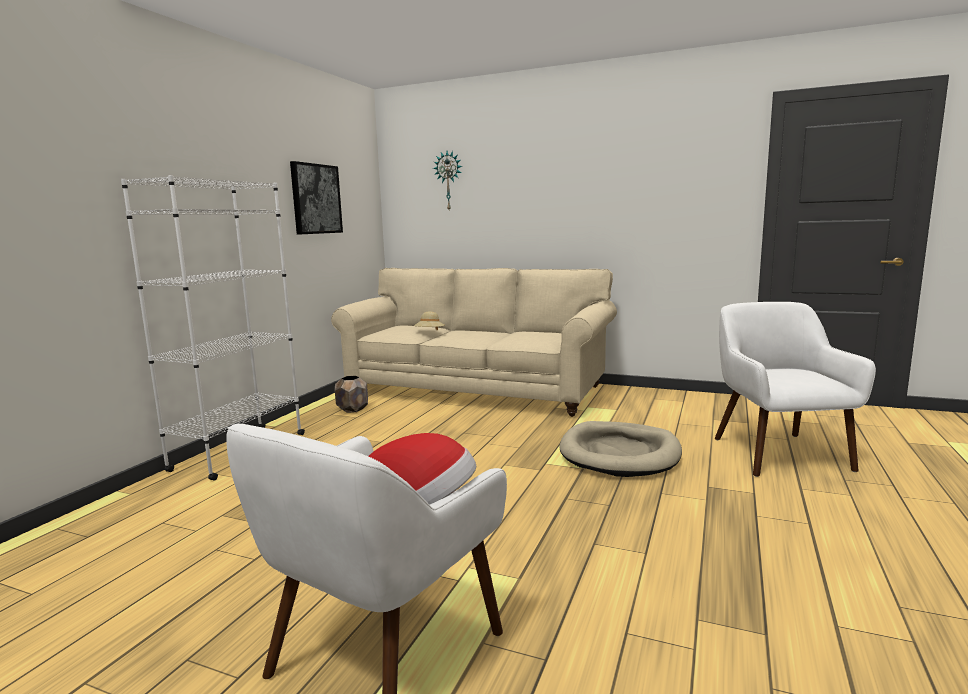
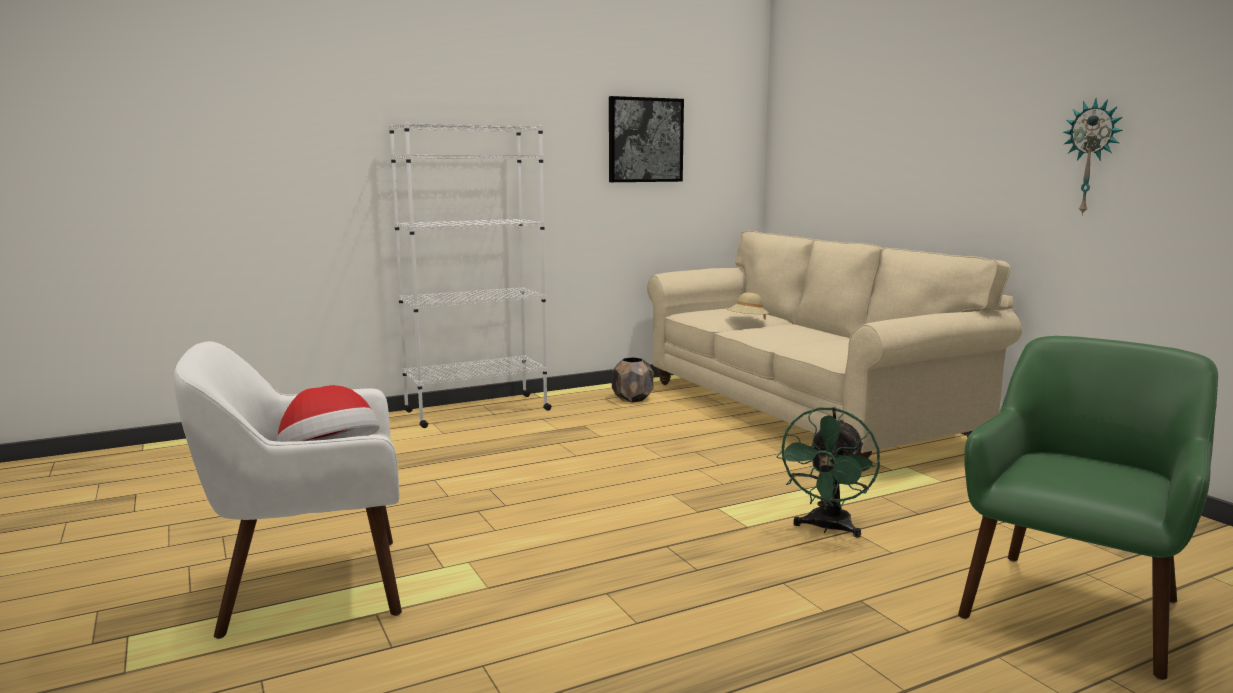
camera: 40 degrees right, 0 degrees up
(449, 181) = (835, 114): wall clock -> wall clock (1092, 157)
(620, 453) = (827, 528): beige dog bed -> green fan
(778, 453) = (1074, 609): white armchair -> green armchair

